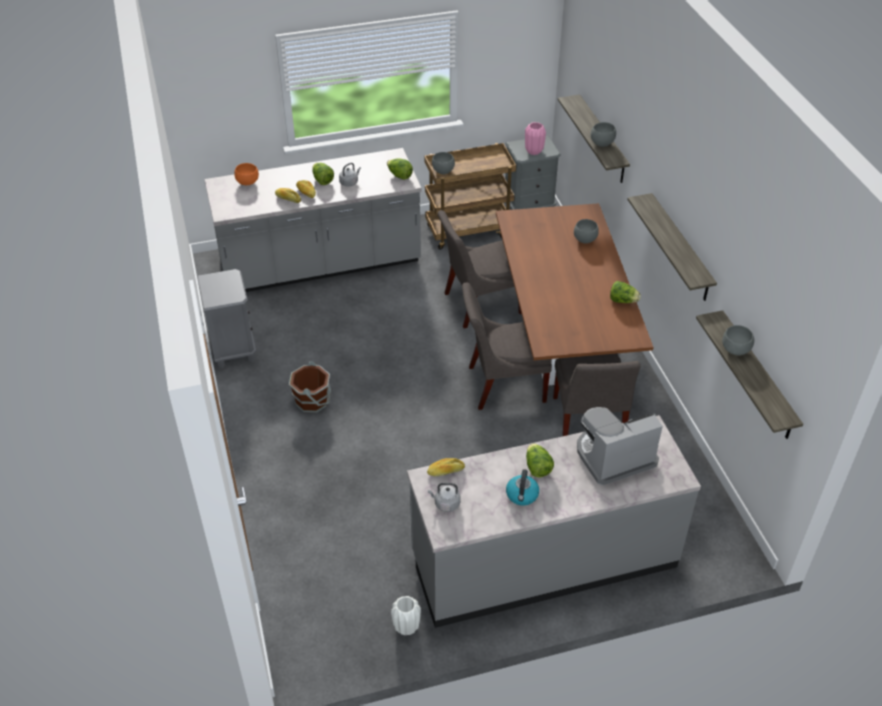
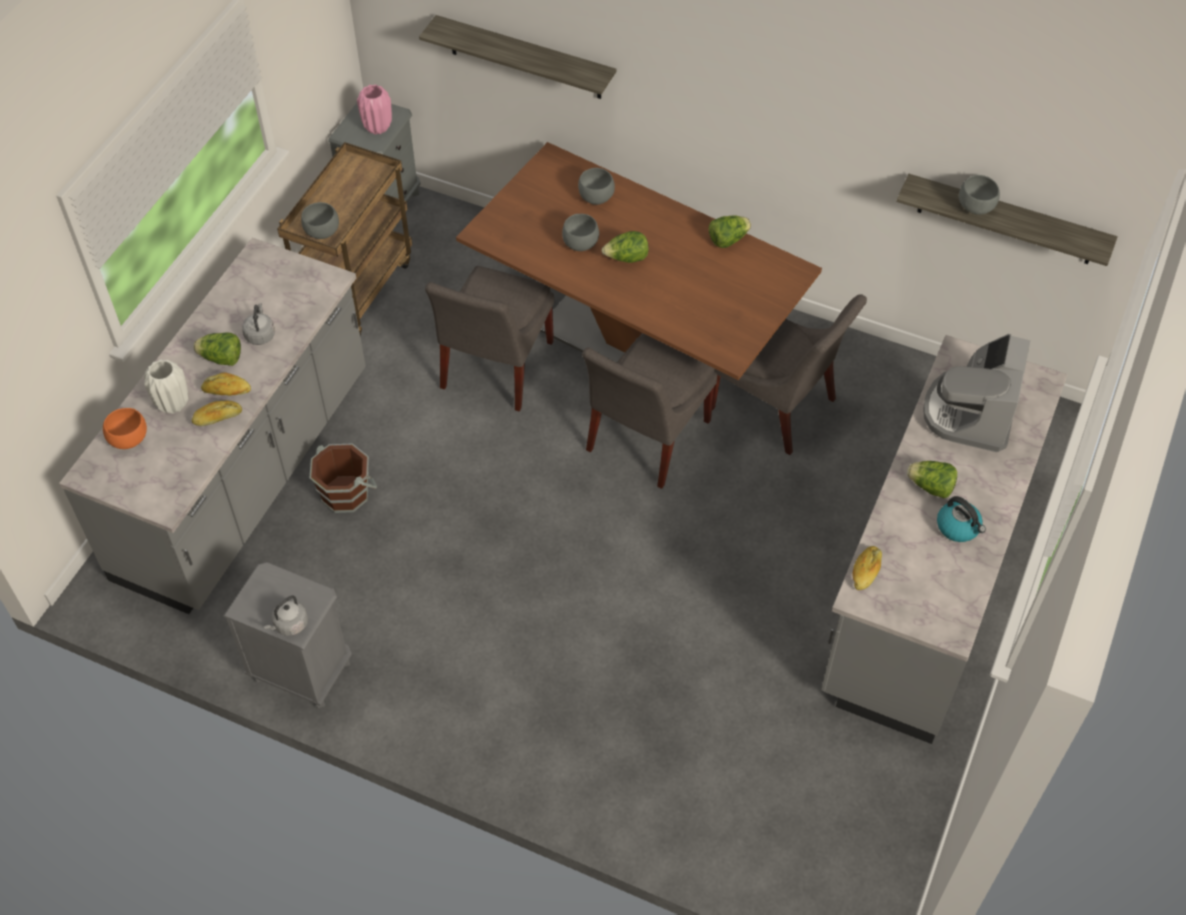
camera: 50 degrees left, 10 degrees up
(313, 401) = (485, 642): brown bucket -> brown bucket (345, 493)
(399, 176) = (307, 278): lettuce -> lettuce (626, 258)
(407, 627) = (910, 770): white vase -> white vase (173, 404)
(445, 504) = (913, 603): grey kettle -> grey kettle (289, 625)
(601, 143) = (552, 63): grey bowl -> grey bowl (579, 244)
(680, 248) = (783, 134): shelf -> none

